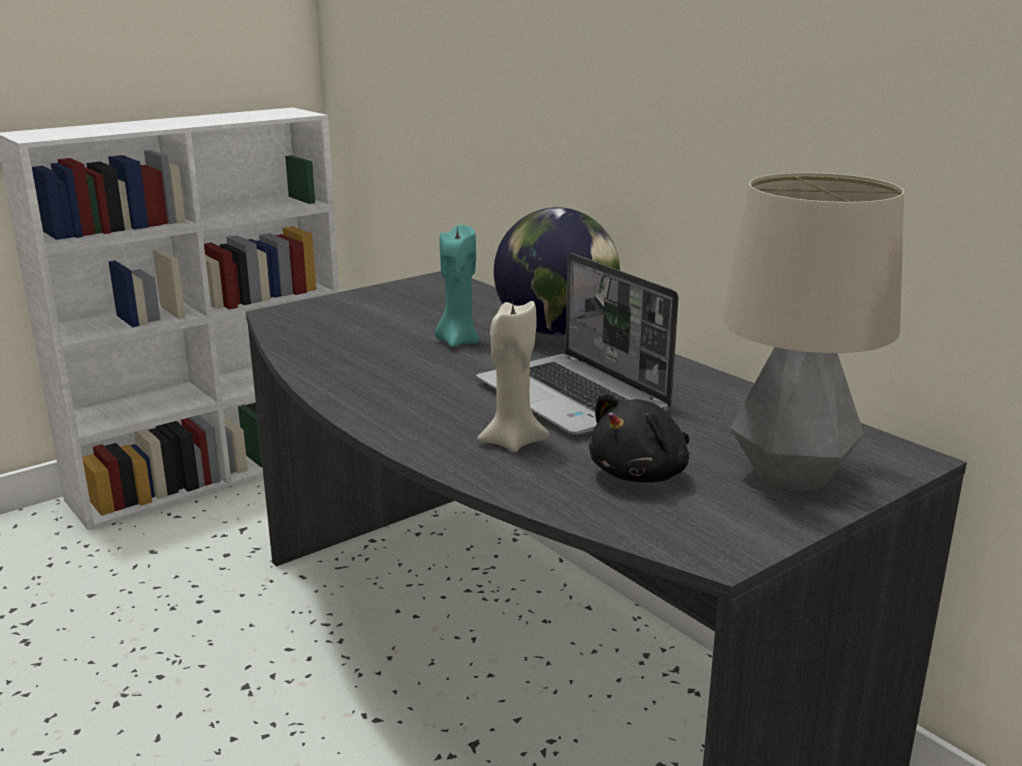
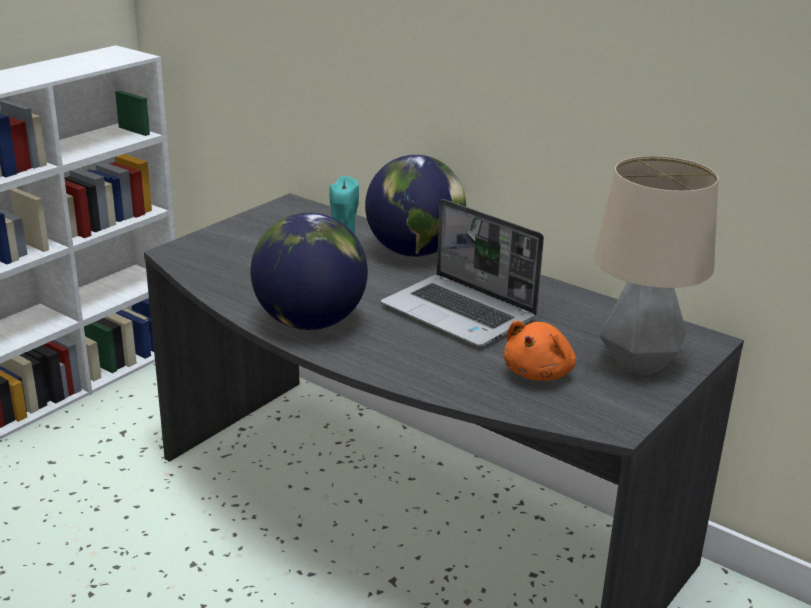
camera: 15 degrees left, 5 degrees up
(378, 393) = (310, 323): none -> globe
(512, 442) = (436, 356): beige candle -> none
(642, 474) = (539, 373): black plush toy -> orange plush toy

